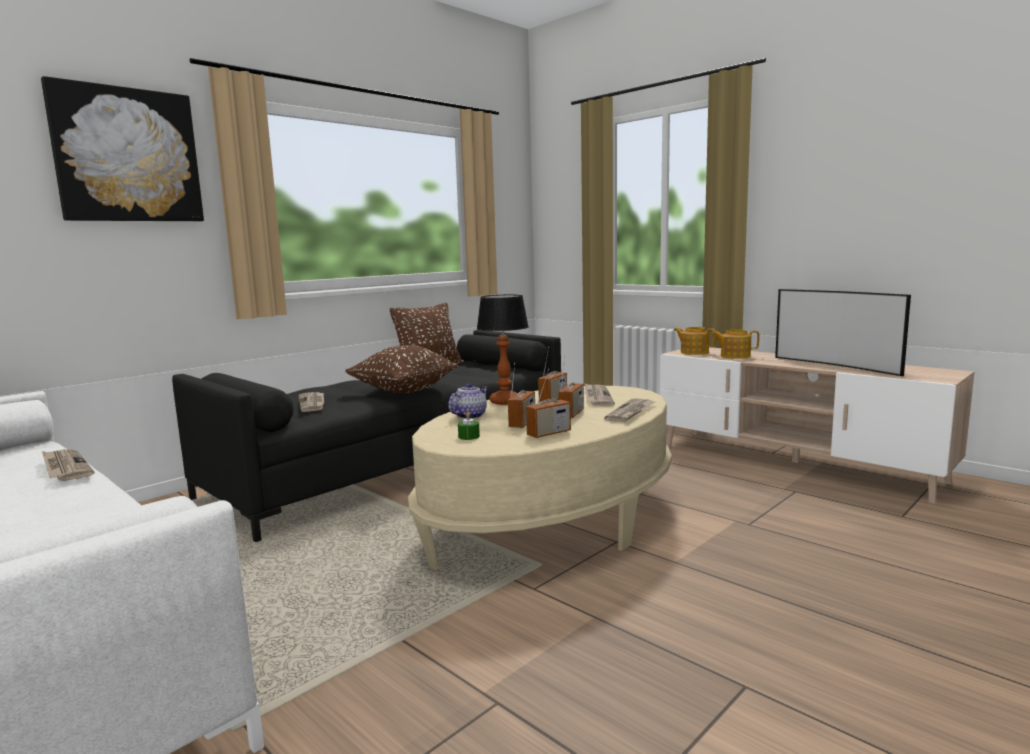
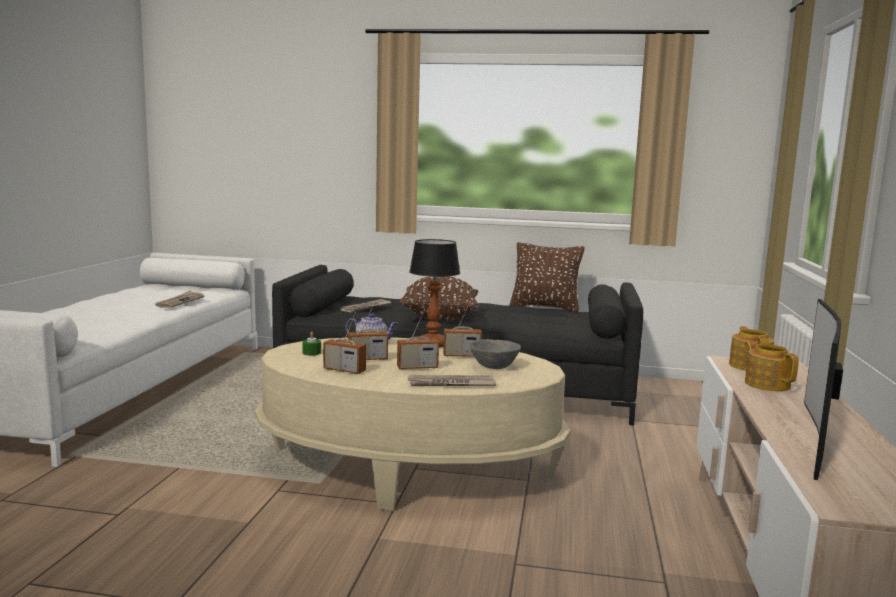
camera: 55 degrees right, 0 degrees up
(127, 155) = (325, 105): picture -> none
(597, 397) = (494, 366): newspaper -> grey bowl

